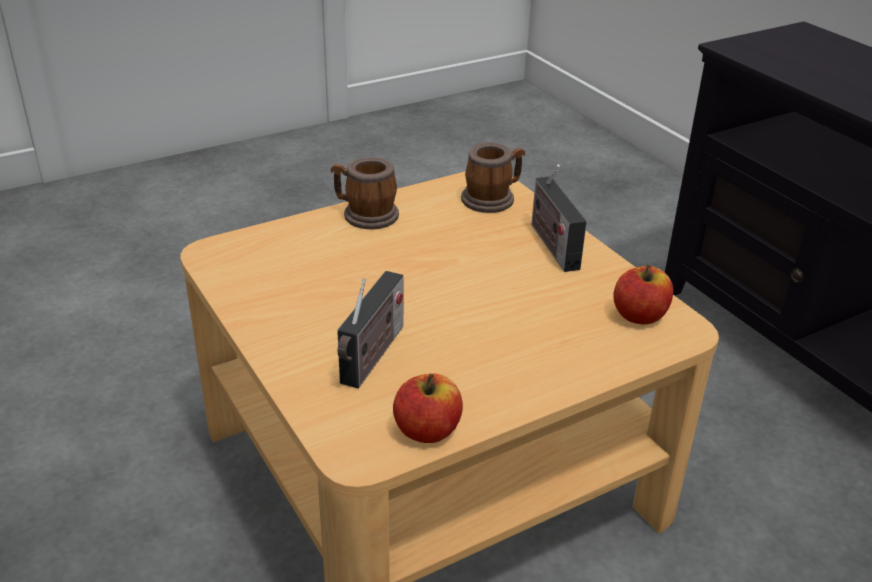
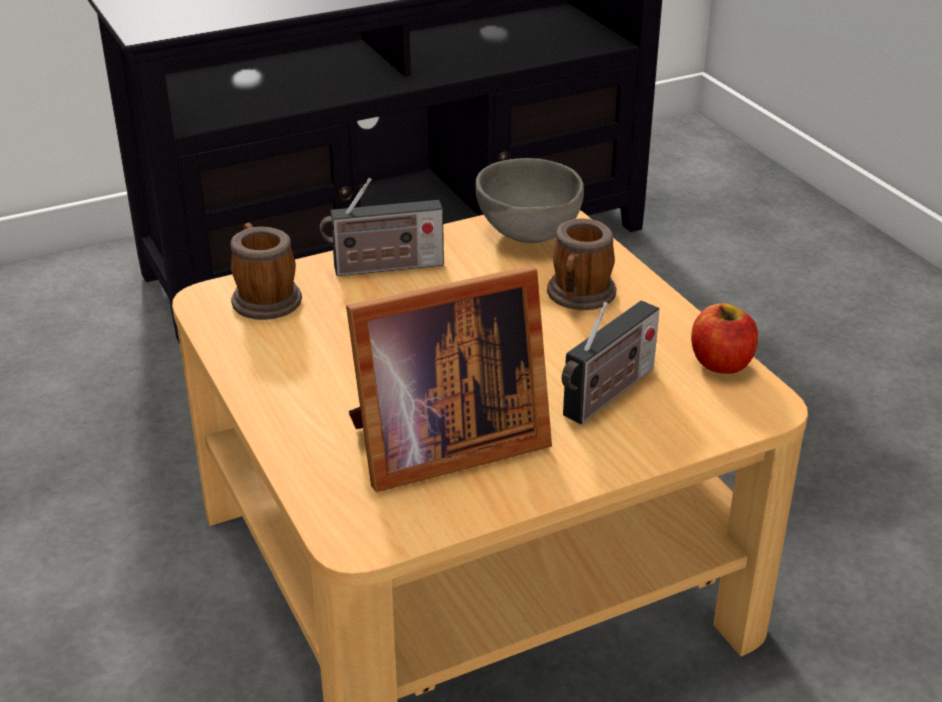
camera: 85 degrees left, 0 degrees up
(306, 279) = (440, 446): none -> picture frame
(365, 215) = (281, 398): mug -> mug (579, 297)
(372, 358) = (607, 395): radio -> radio turned 105 degrees clockwise
(639, 315) = (527, 233): apple -> grey bowl

